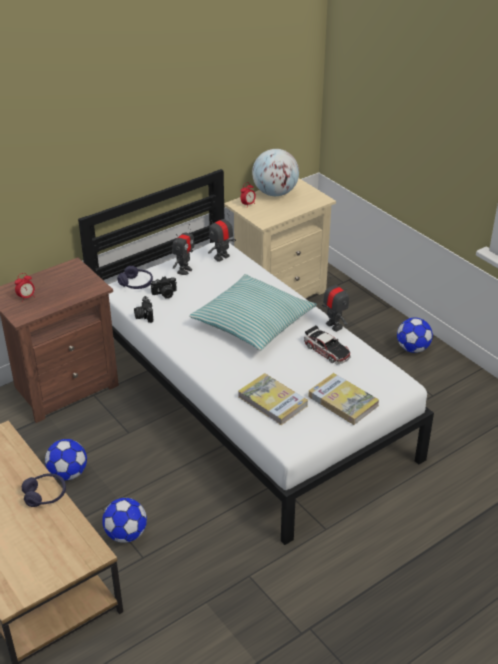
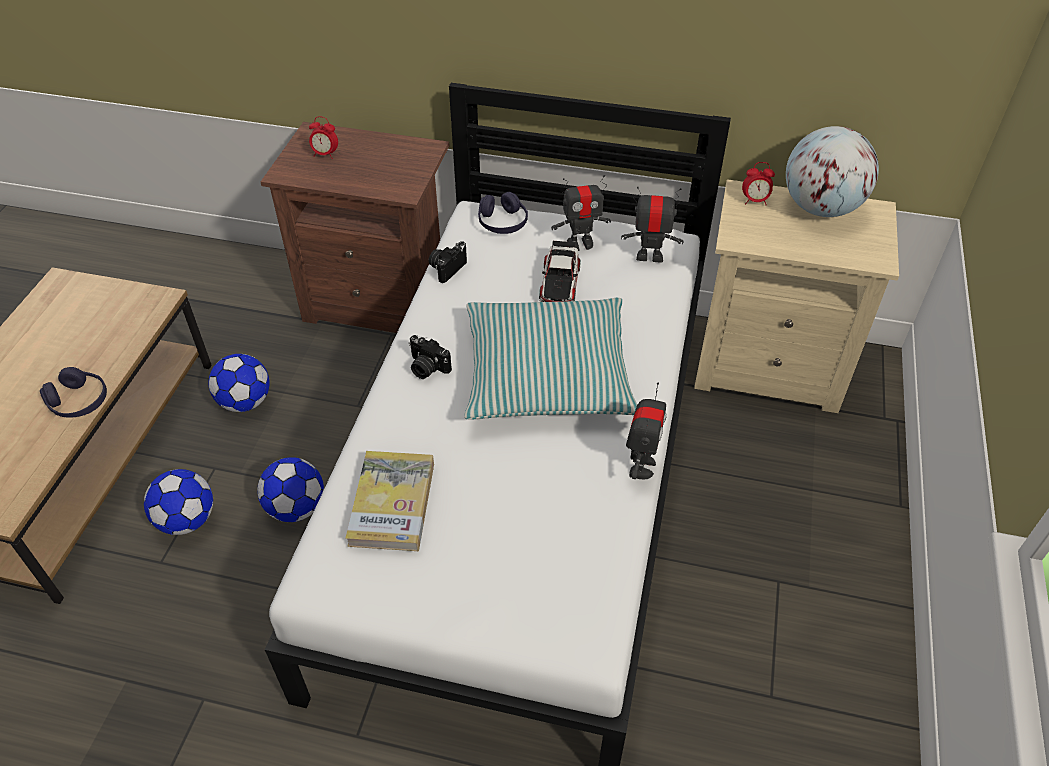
camera: 50 degrees right, 10 degrees up
(165, 294) = (511, 258): camera -> camera (426, 368)
(327, 350) = (574, 494): toy car -> toy car (559, 282)
(343, 401) = (470, 589): book -> none
(412, 348) = (846, 598): football -> football (296, 508)

